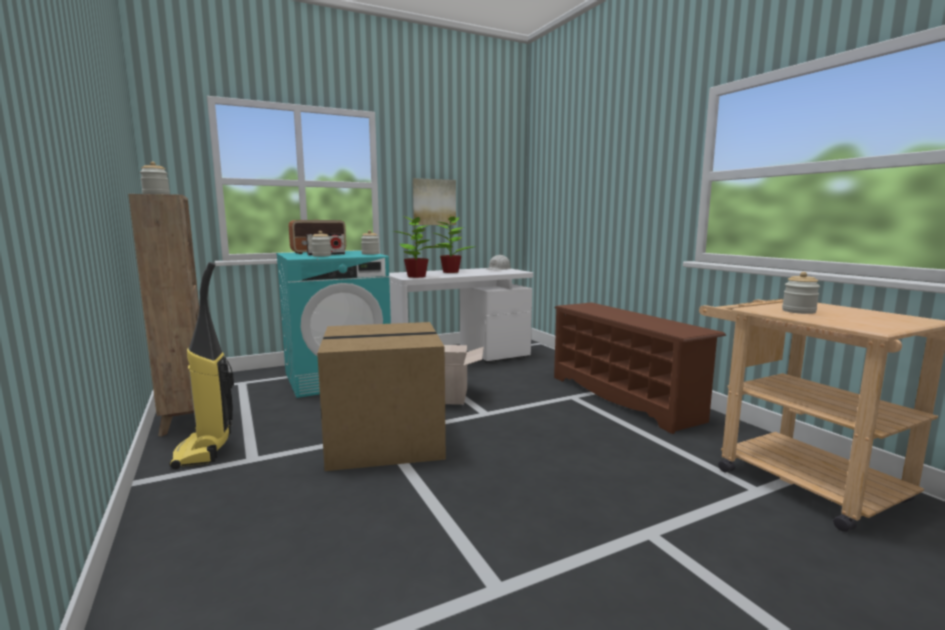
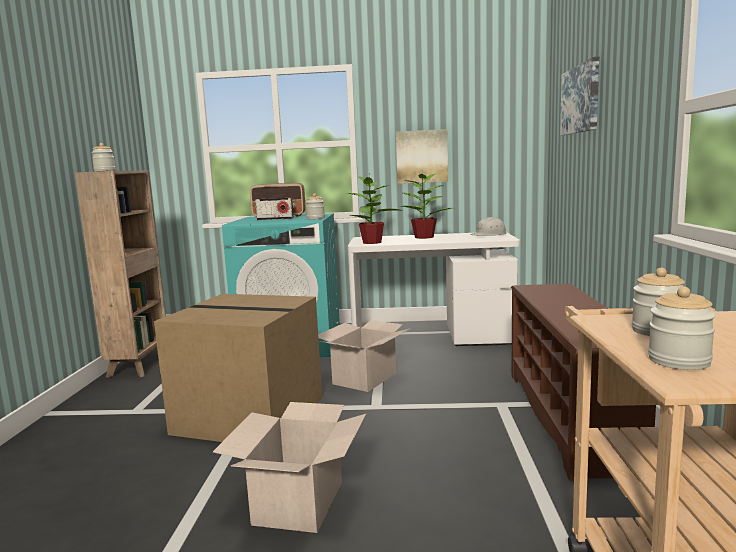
camera: 30 degrees right, 0 degrees up
(205, 451) = (116, 396): vacuum cleaner -> none
(321, 256) = (264, 221): jar -> jar (679, 361)
(524, 490) = (299, 503): none -> cardboard box
(577, 165) = (581, 99): none -> picture

